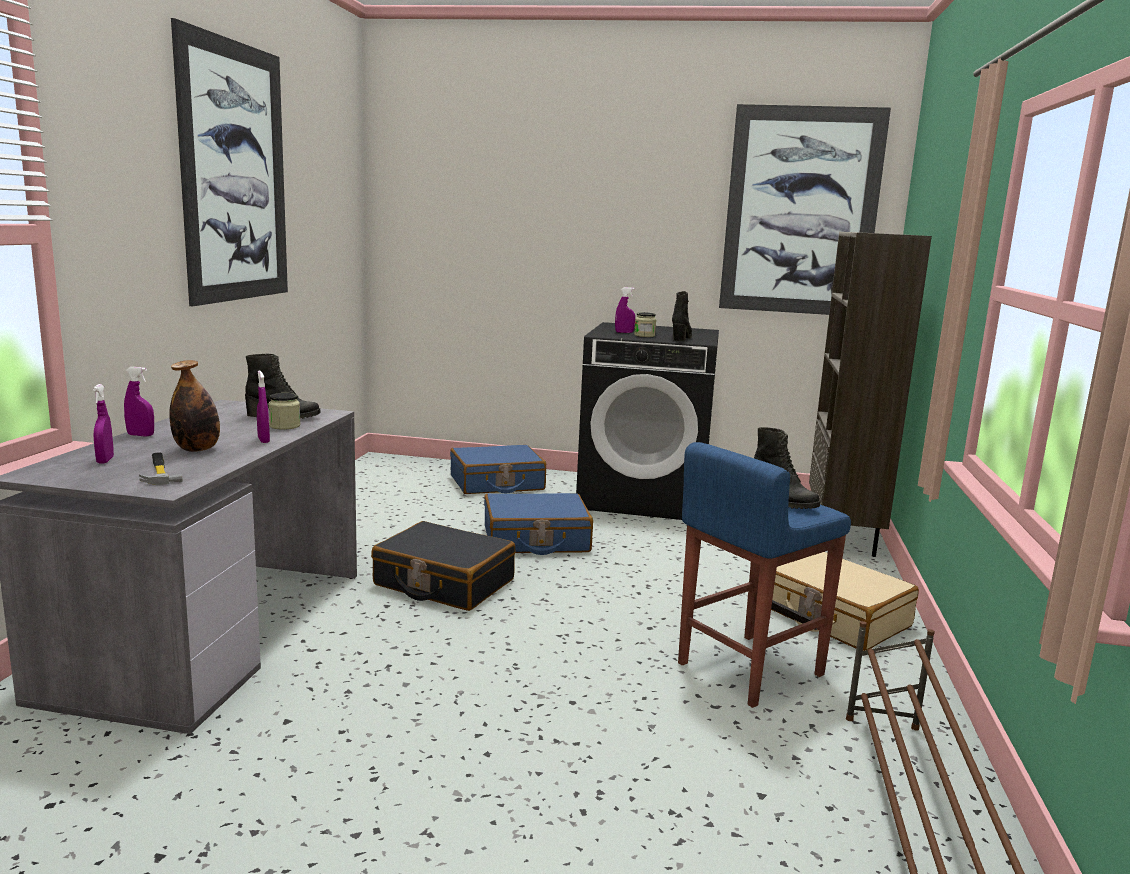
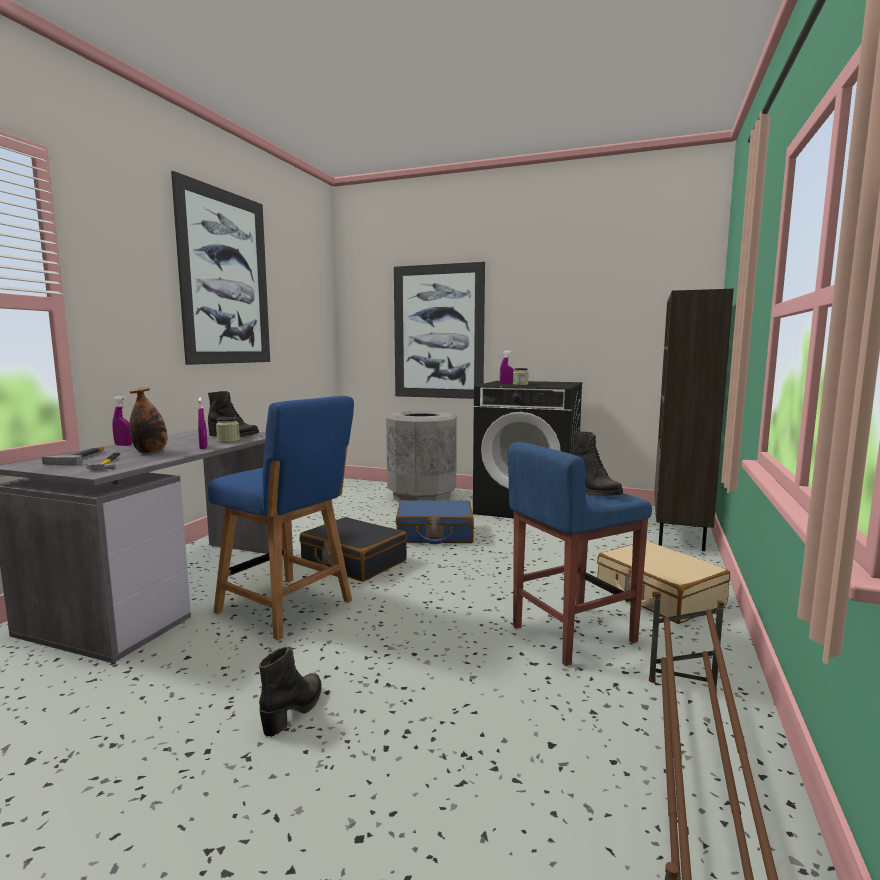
camera: 10 degrees right, 5 degrees down
(105, 460) = (79, 458): purple spray bottle -> hammer
(387, 650) = (289, 608): none -> blue chair
(497, 483) = (422, 497): blue suitcase -> grey trash can
(681, 338) = (547, 385): black boot -> black boot (294, 710)
(801, 212) = (640, 291): picture -> picture (438, 332)

